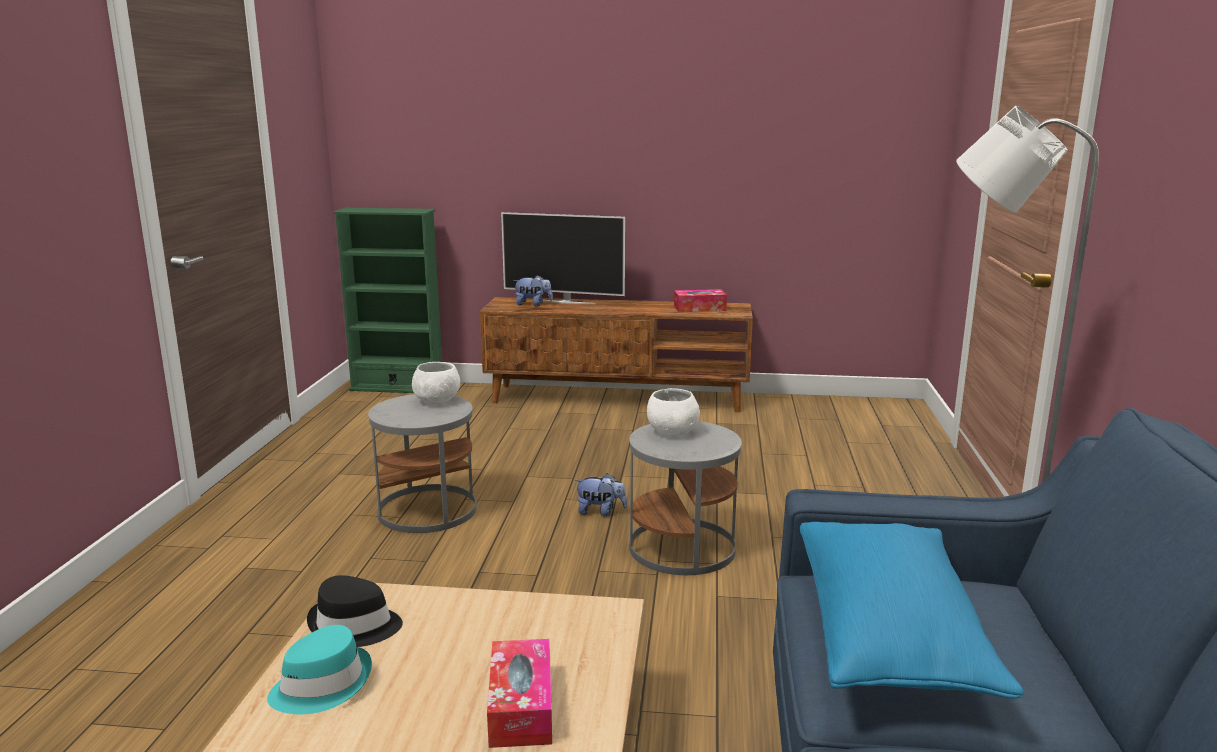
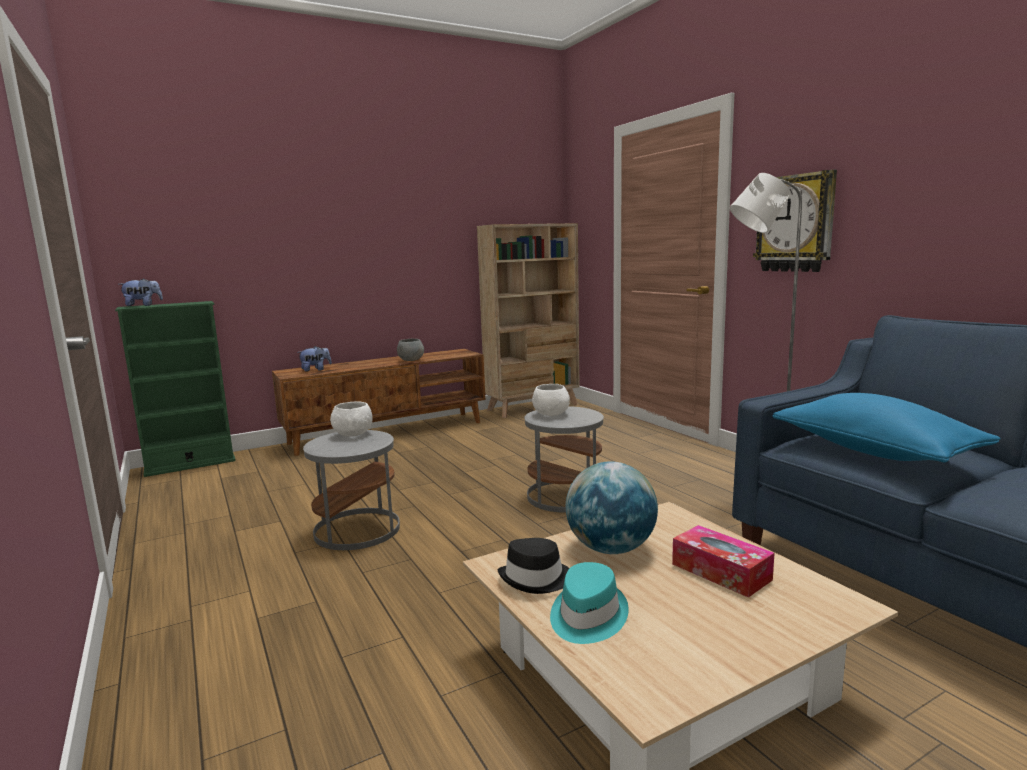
camera: 35 degrees left, 5 degrees down
(473, 627) = (611, 548): none -> globe
(565, 302) = (337, 365): television -> none
(600, 512) = (484, 494): plush toy -> plush toy (143, 305)
(651, 310) = (411, 360): none -> grey bowl
(699, 308) = (439, 355): tissue box -> none
(843, 407) = (533, 407): none -> beige bookcase
(1144, 193) = (795, 223): none -> wall clock

